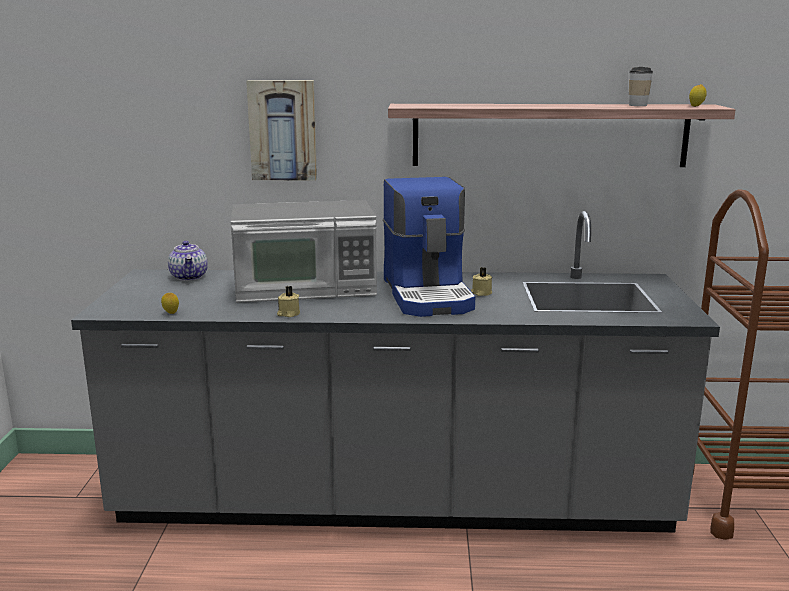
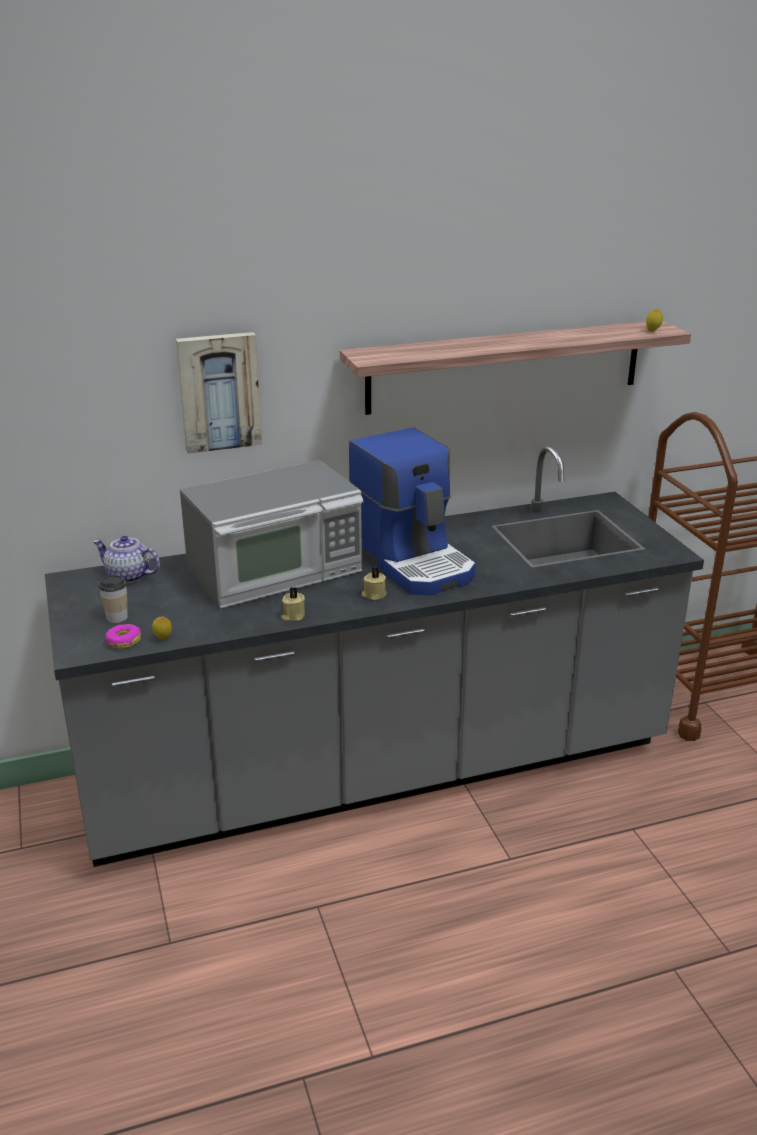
camera: 20 degrees left, 10 degrees up
(140, 311) = (123, 641): none -> donut
(189, 277) = (128, 576): teapot -> teapot turned 150 degrees clockwise
(481, 293) = (463, 550): beige candle -> beige candle (373, 595)
(637, 105) = (596, 332): cup -> cup (117, 617)

